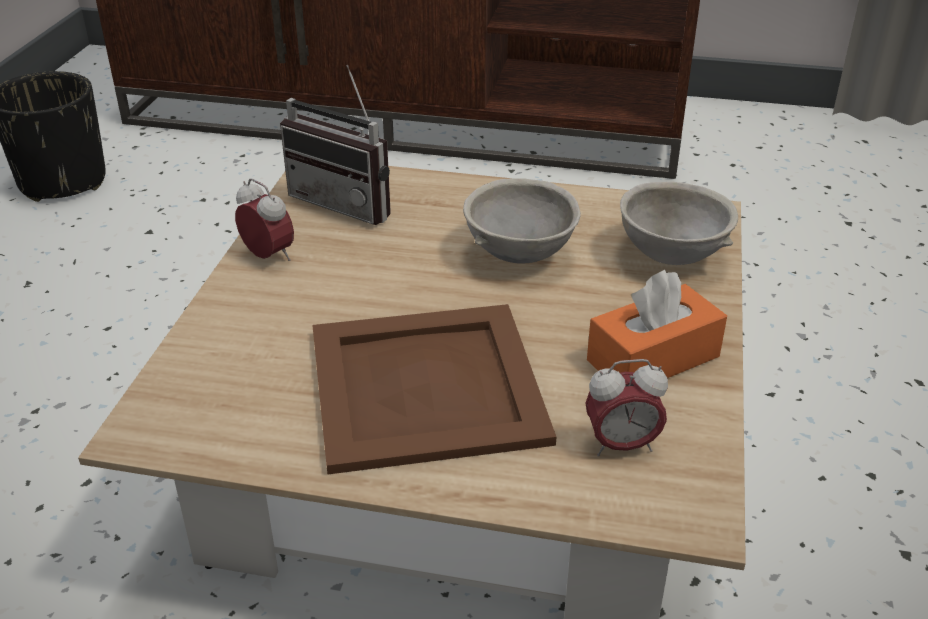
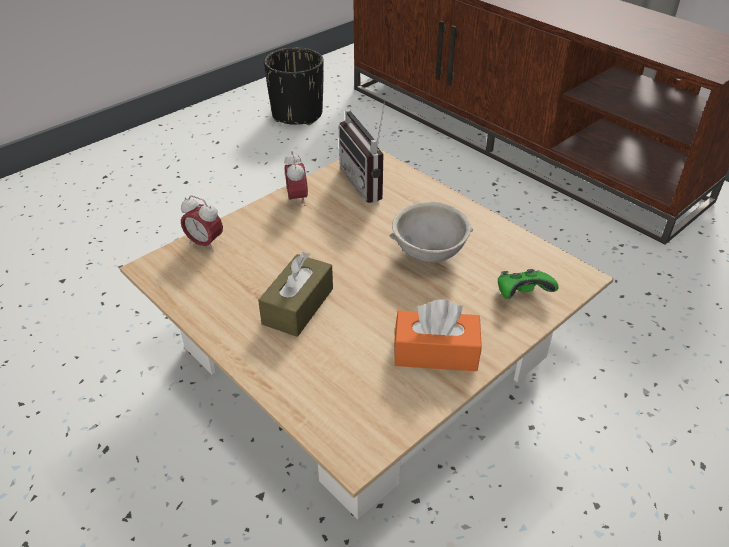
camera: 35 degrees right, 5 degrees up
(424, 384) = (298, 306): brown tray -> brown tissue box
(621, 445) = (361, 392): alarm clock -> alarm clock (205, 243)
(672, 255) = (522, 294): grey bowl -> green game controller

